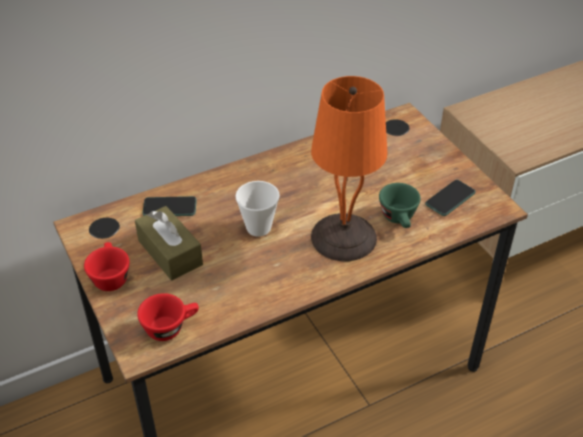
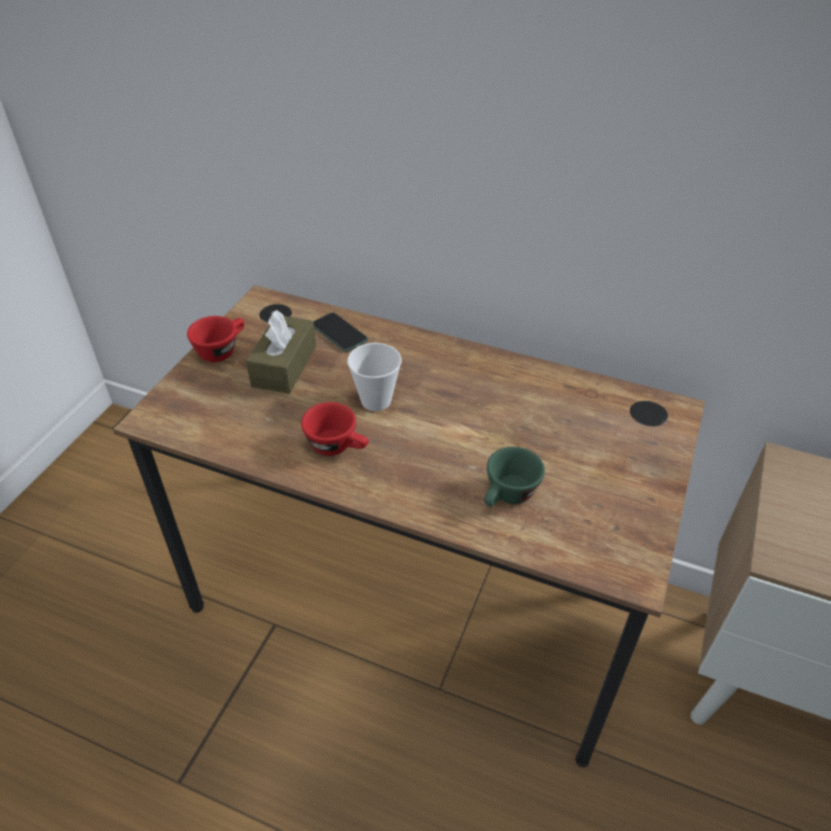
camera: 50 degrees right, 0 degrees up
(170, 327) = (195, 419): red cup -> red cup (338, 446)
(345, 236) = (432, 468): orange table lamp -> none
(450, 198) = (593, 521): phone -> none

